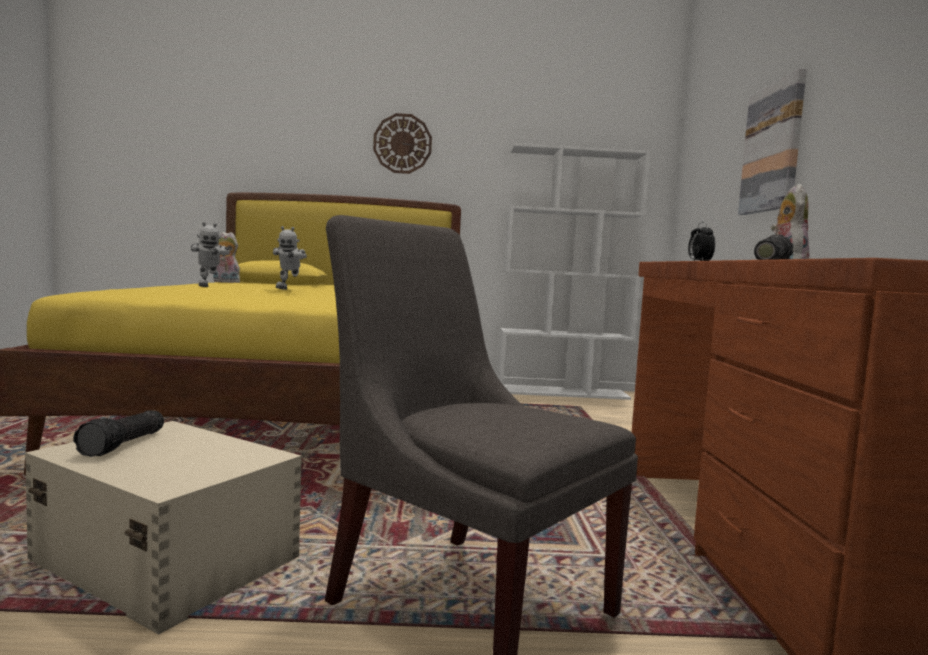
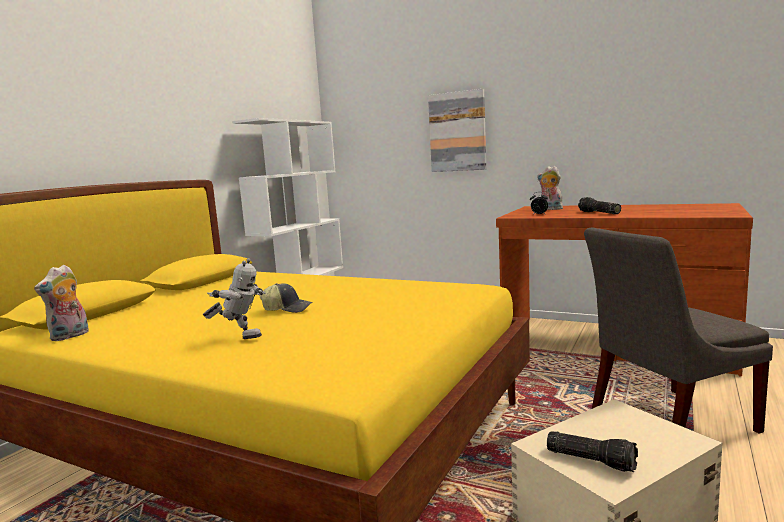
camera: 60 degrees left, 5 degrees up
(289, 289) = (288, 309): toy robot -> cap
(402, 143) = (135, 116): wall clock -> none

